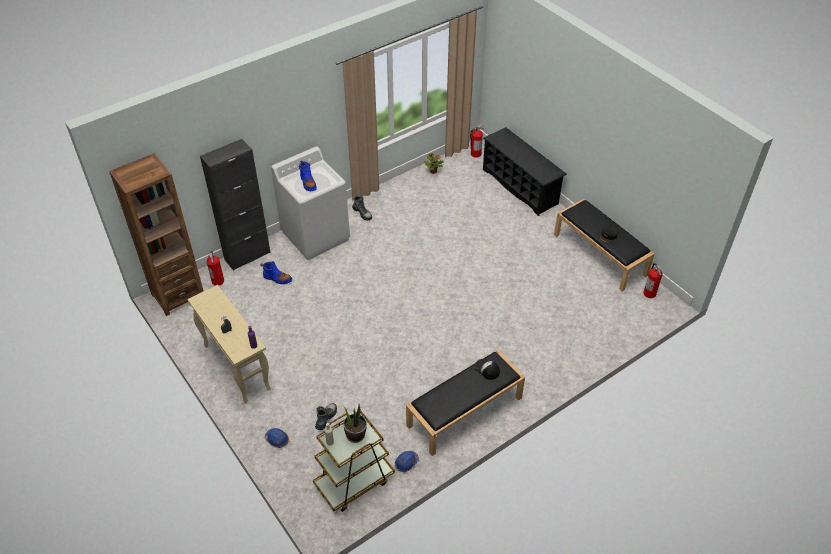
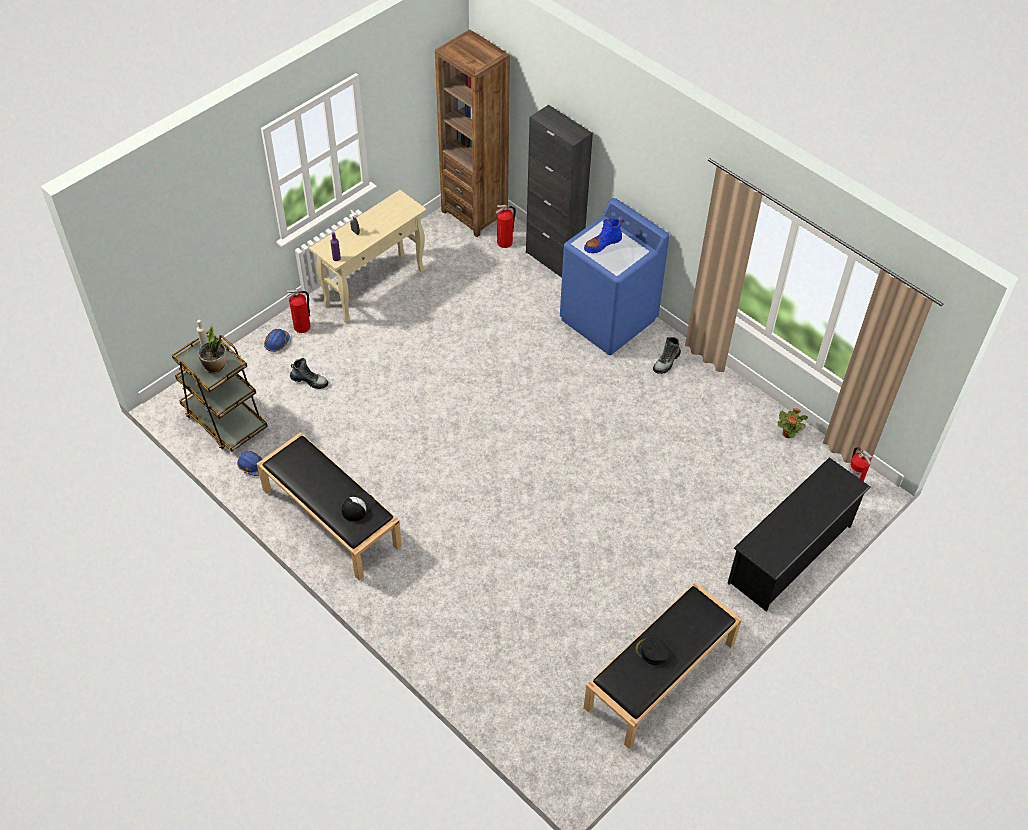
camera: 80 degrees right, 5 degrees up
(277, 279) = (520, 296): blue boot -> none
(316, 235) = (608, 320): white washing machine -> blue washing machine
(649, 293) = (587, 750): fire extinguisher -> fire extinguisher (302, 327)

